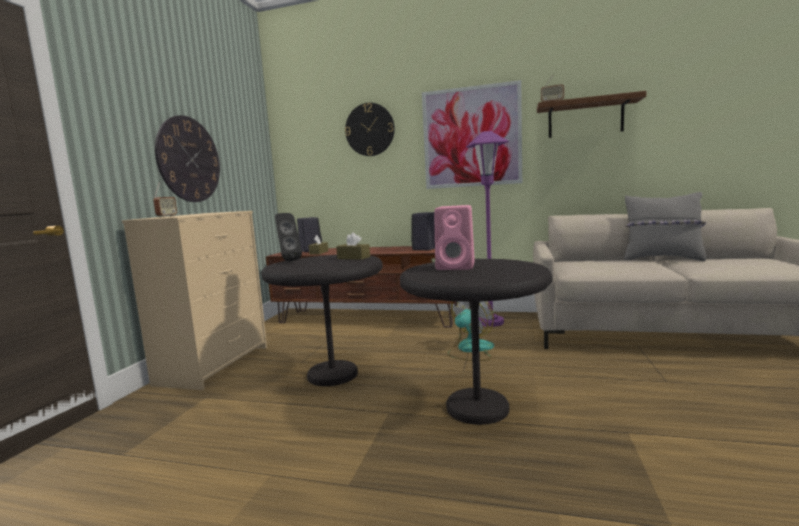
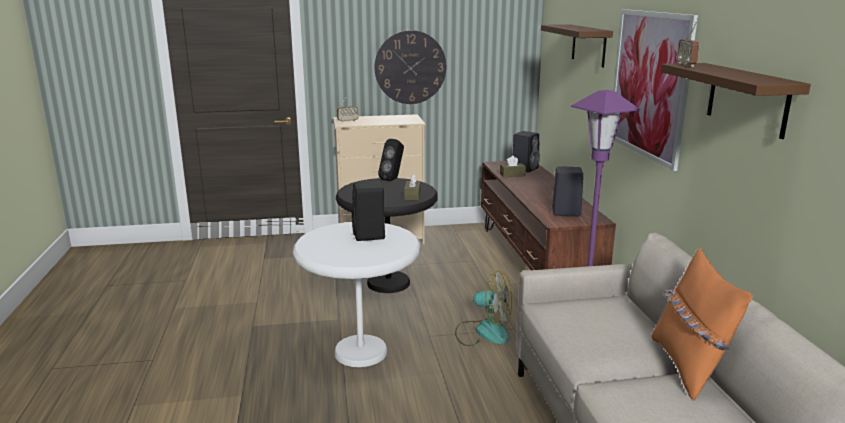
camera: 65 degrees right, 10 degrees up
(369, 129) = (588, 45): wall clock -> brown shelf
(457, 267) = (369, 235): pink speaker -> black speaker
(477, 407) = (361, 352): black side table -> white side table
(662, 259) = (689, 367): grey pillow -> orange pillow

